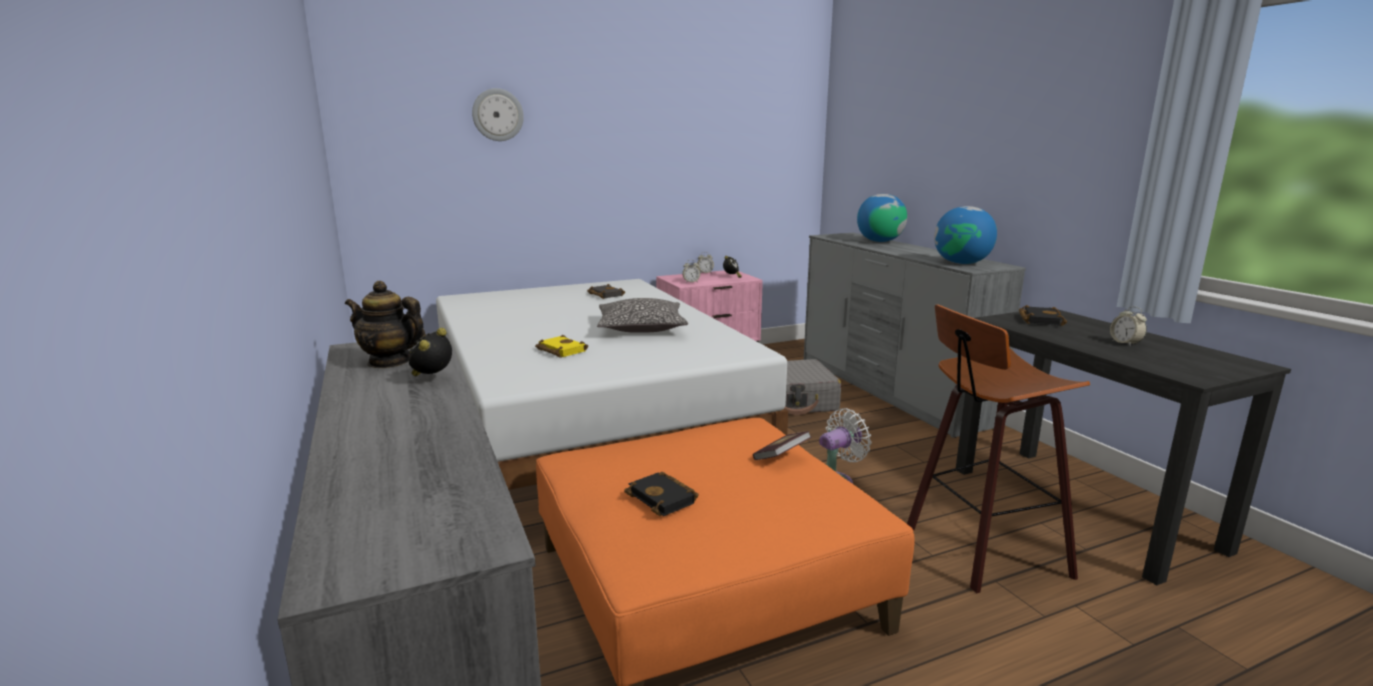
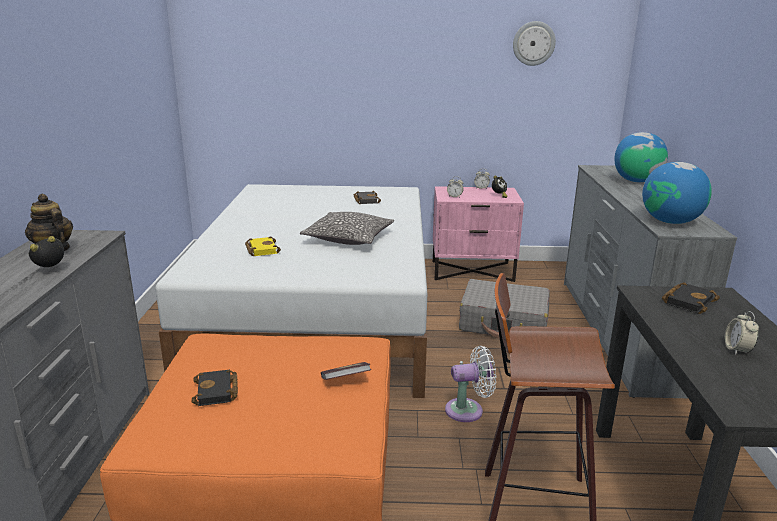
camera: 25 degrees right, 5 degrees up
(497, 115) = (301, 39): wall clock -> wall clock (533, 43)

